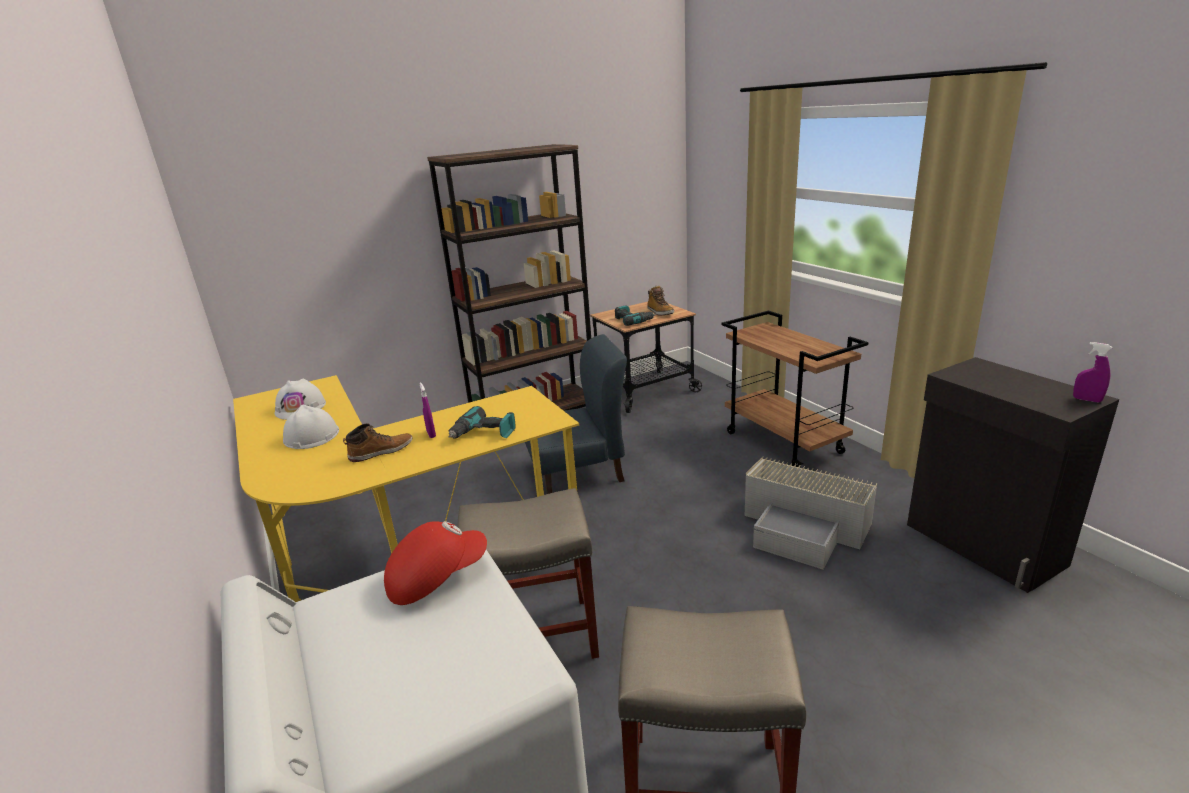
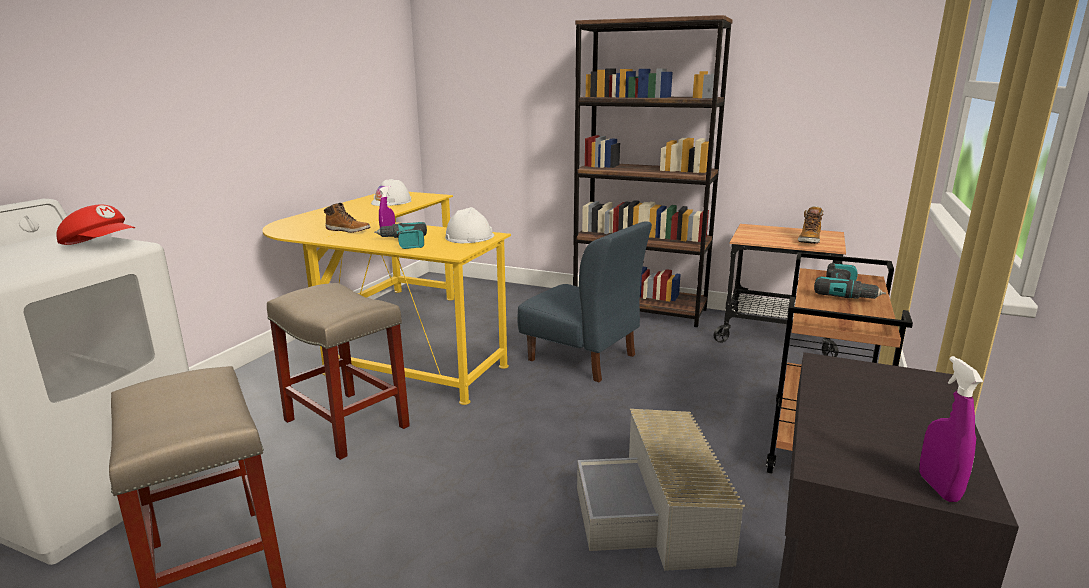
camera: 50 degrees right, 5 degrees down
(311, 436) = (354, 213): white hard hat -> white hard hat (469, 237)
(633, 321) = (761, 238): power drill -> power drill (846, 292)

